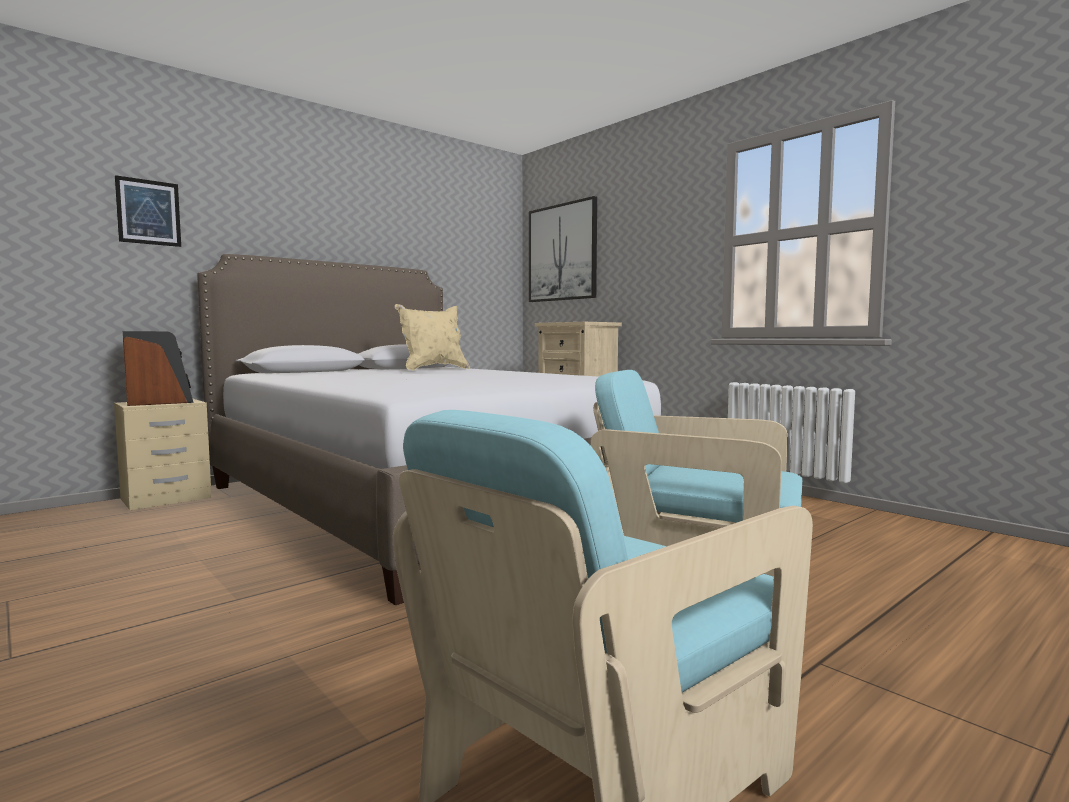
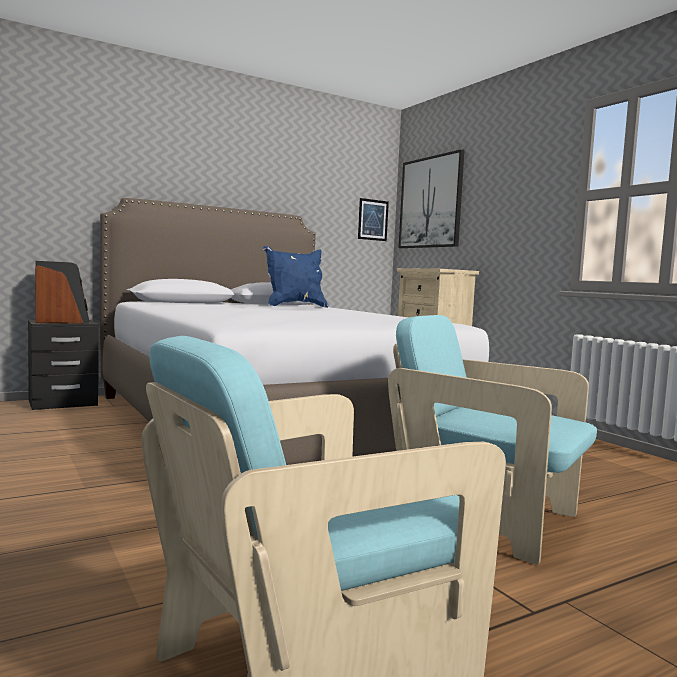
camera: 10 degrees right, 0 degrees up
(148, 212) = (64, 161): picture -> picture (373, 220)
(166, 498) = (63, 403): beige nightstand -> black nightstand
(433, 369) = (294, 306): beige pillow -> blue pillow

